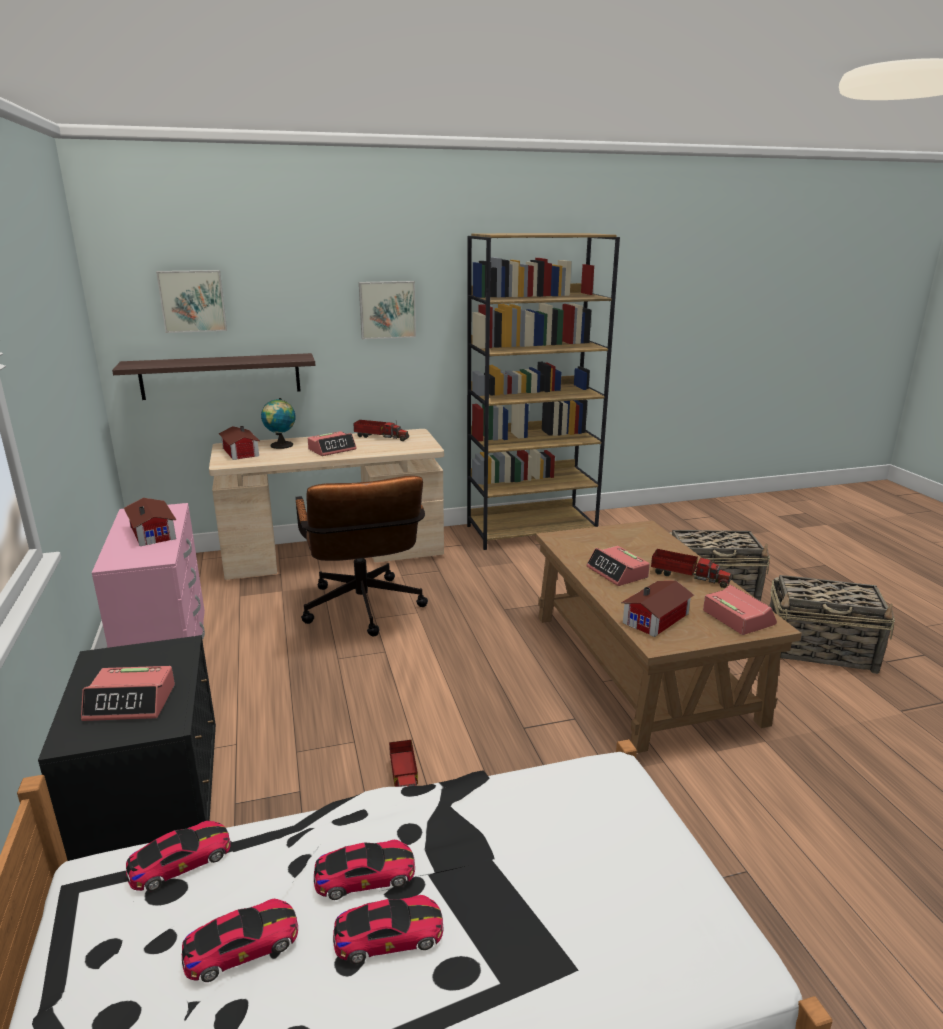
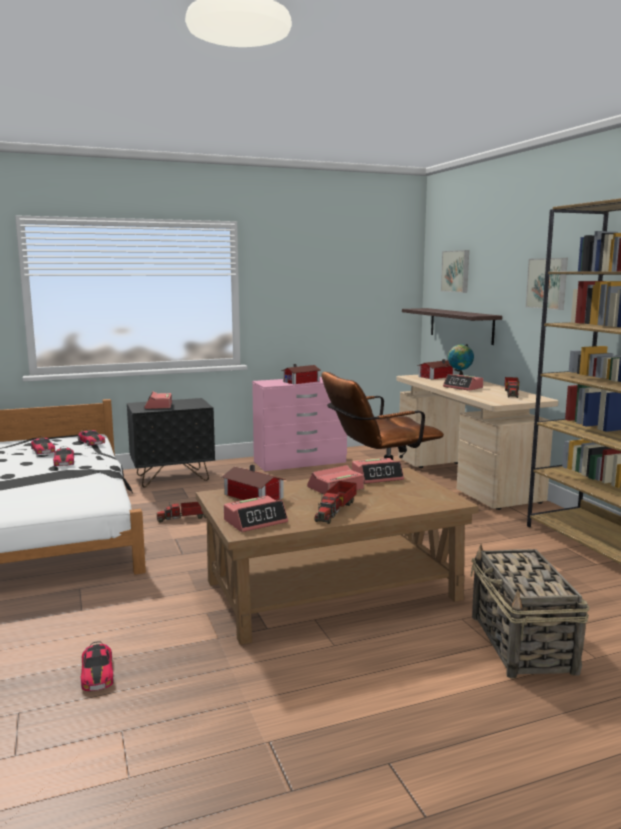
camera: 85 degrees right, 10 degrees down
(389, 935) = (32, 466): toy car -> toy car (97, 673)
(575, 550) = (377, 477): none -> alarm clock
(820, 651) = (398, 706): basket -> none

